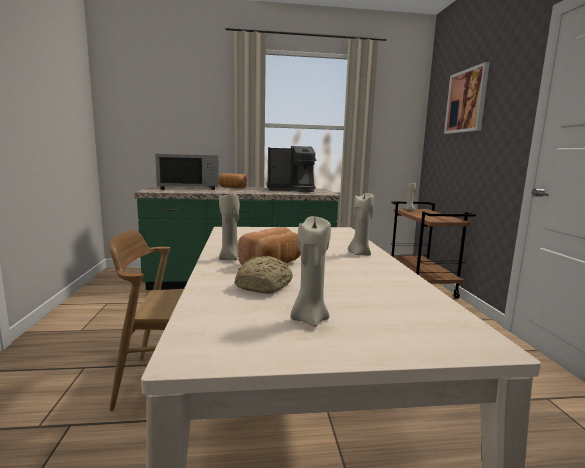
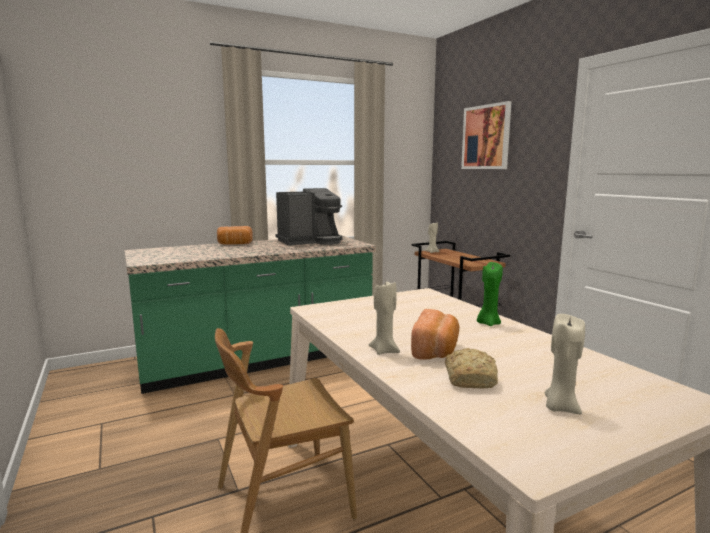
camera: 20 degrees left, 0 degrees up
(187, 188) = (182, 251): grey microwave -> none
(359, 254) = (488, 323): beige candle -> green candle

